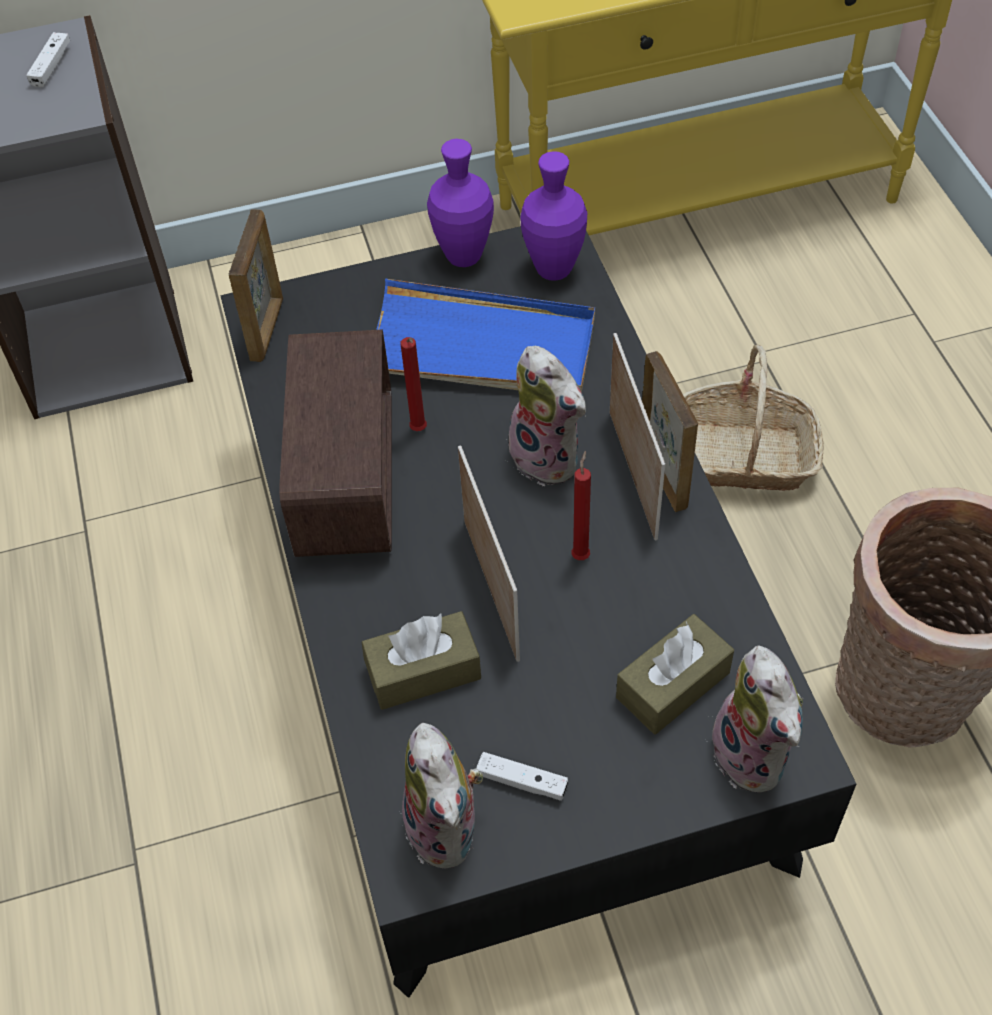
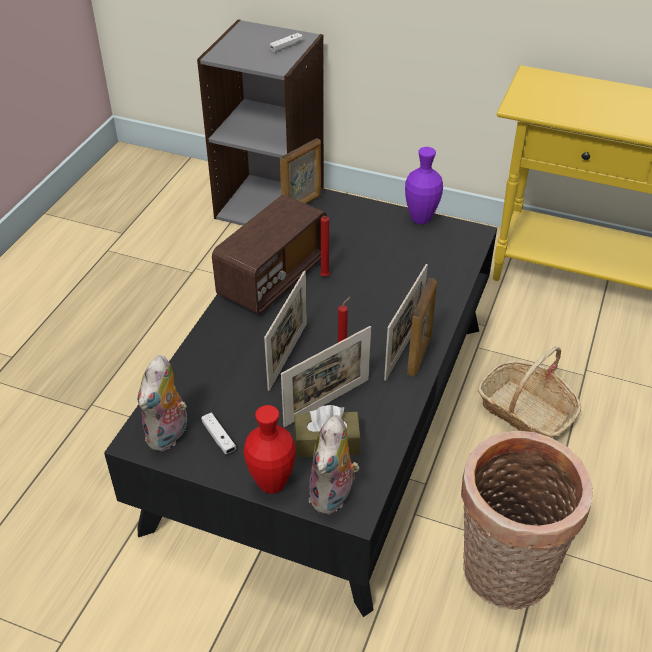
camera: 35 degrees right, 10 degrees down
(423, 671) = (224, 370): brown tissue box -> none
(481, 347) = (388, 259): blue tray -> none
(549, 457) = (372, 319): plush toy -> none
(554, 270) = (458, 245): purple vase -> none
(614, 624) = (327, 402): none -> picture frame
(661, 797) = (272, 483): none -> red vase

